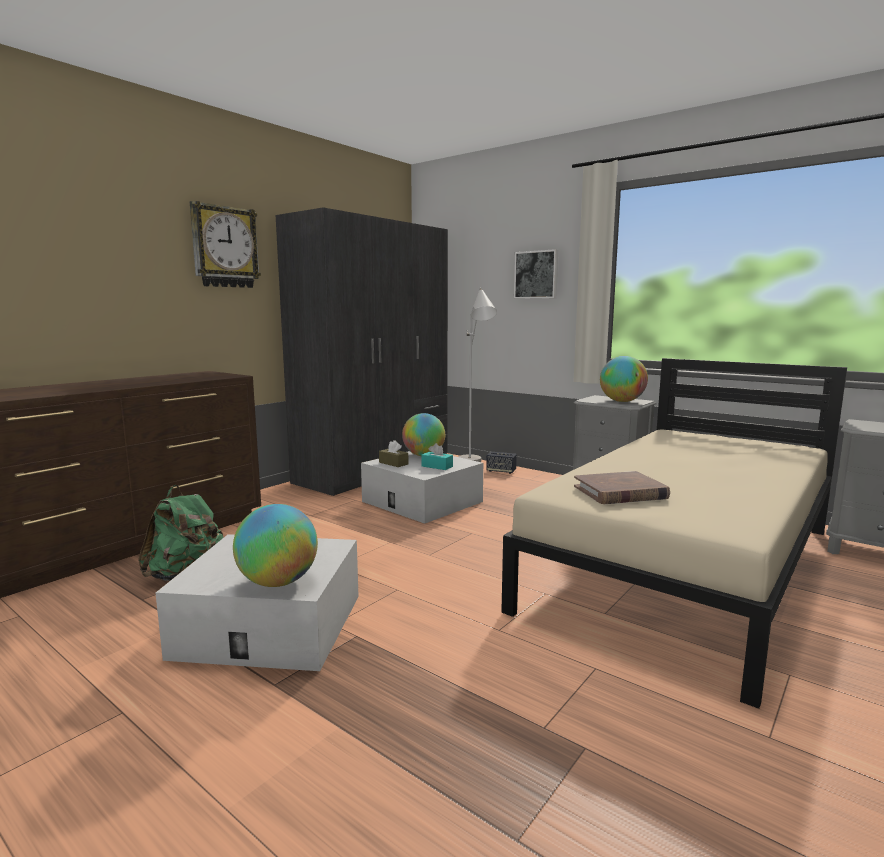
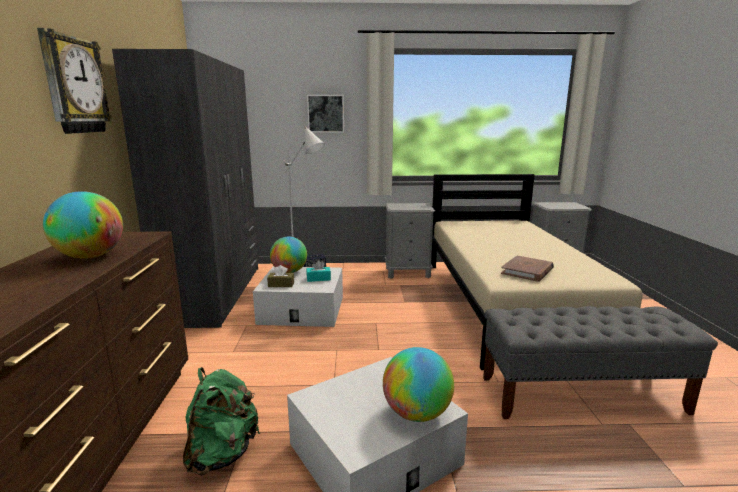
camera: 40 degrees left, 5 degrees up
(583, 690) = (582, 395): none -> grey bench
(622, 401) = (415, 206): globe -> globe (90, 256)

